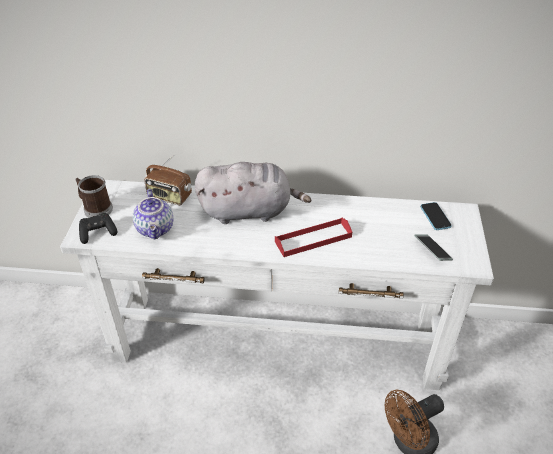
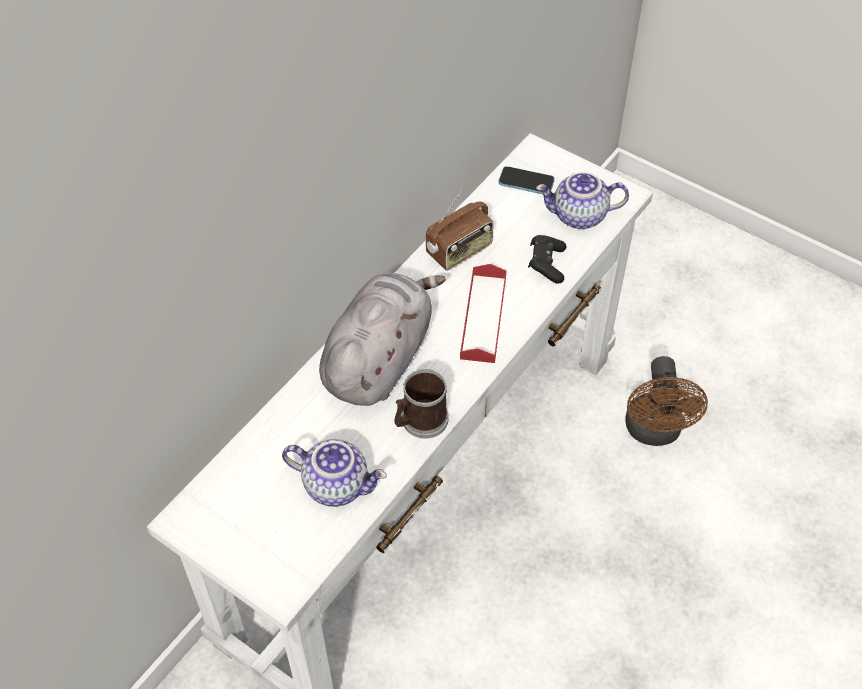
camera: 60 degrees left, 10 degrees up
(95, 208) = (229, 548): mug -> mug (420, 421)
(98, 233) = (292, 563): black game controller -> black game controller (546, 264)
(169, 197) = (275, 441): radio -> radio (460, 251)
(432, 250) = (579, 217): phone -> teapot

